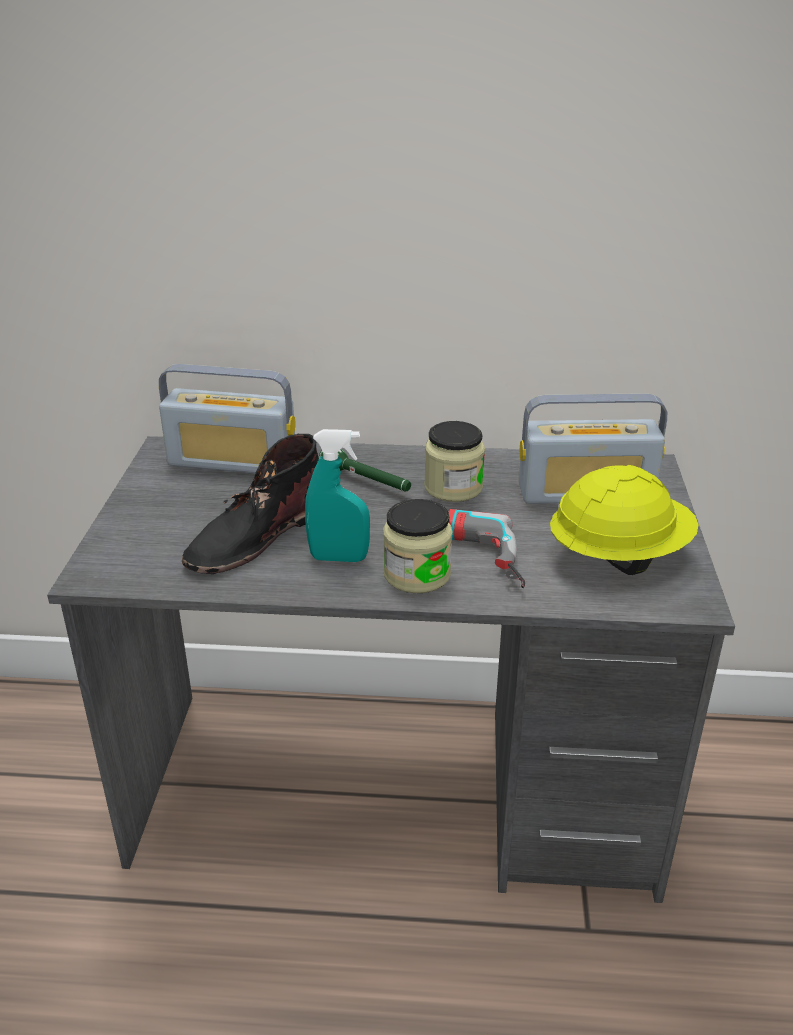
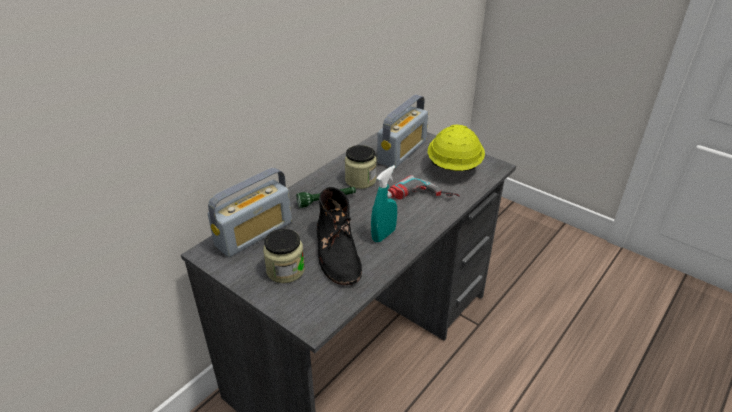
camera: 55 degrees left, 5 degrees up
(417, 574) = (418, 219): jar -> jar (285, 270)

